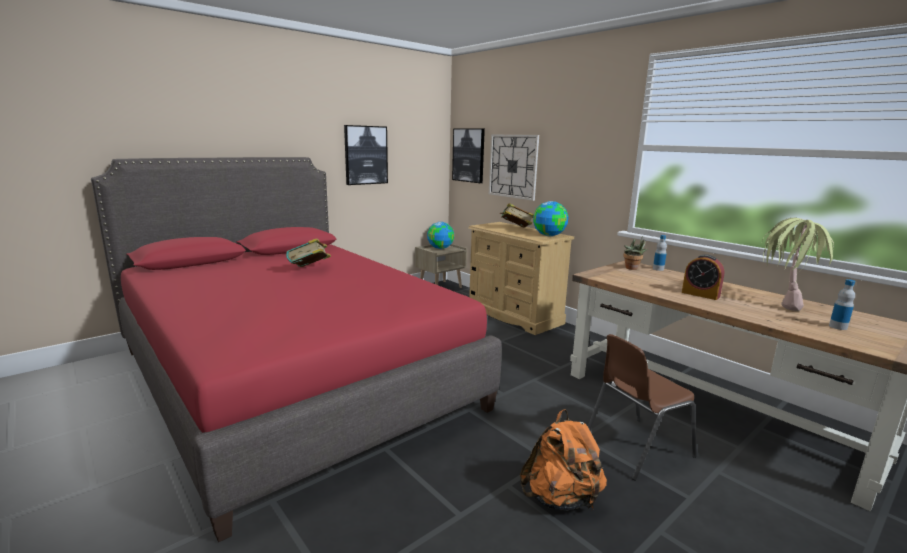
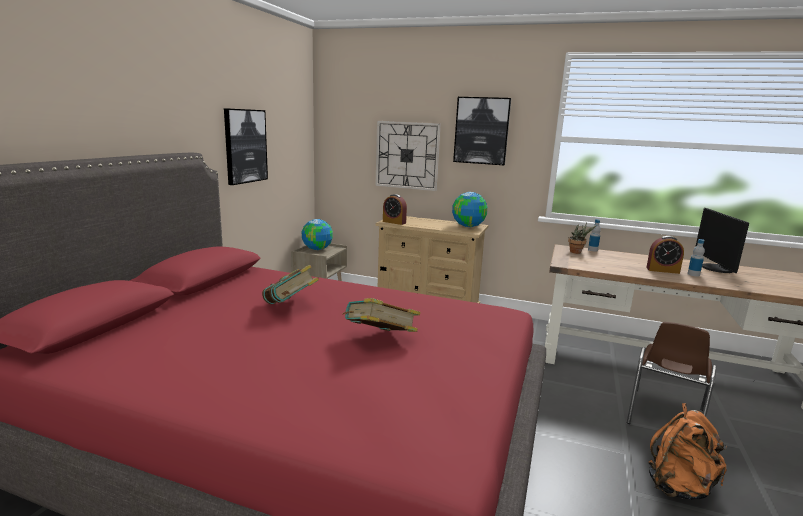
camera: 30 degrees left, 0 degrees up
(469, 155) = (344, 143): picture -> picture (481, 131)
(485, 226) = (394, 222): none -> alarm clock
(515, 229) = (425, 221): book -> book (379, 340)
(784, 303) = (715, 268): potted plant -> monitor
(838, 327) = (774, 283): bottle -> bottle (693, 274)

